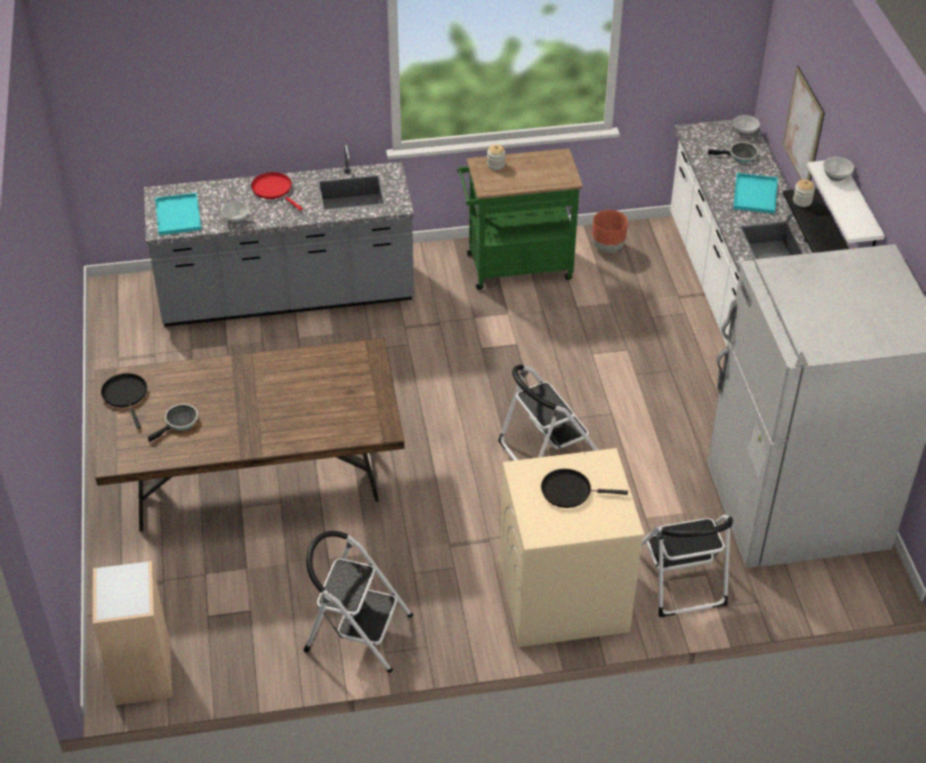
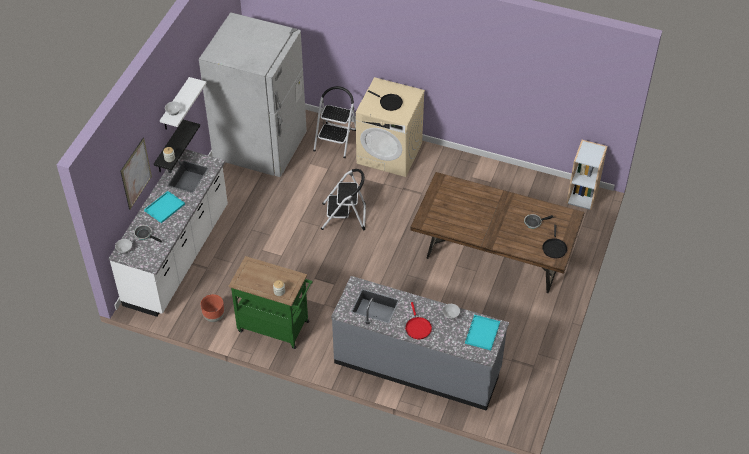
camera: 150 degrees left, 5 degrees up
(355, 632) = (485, 175): step ladder -> none

